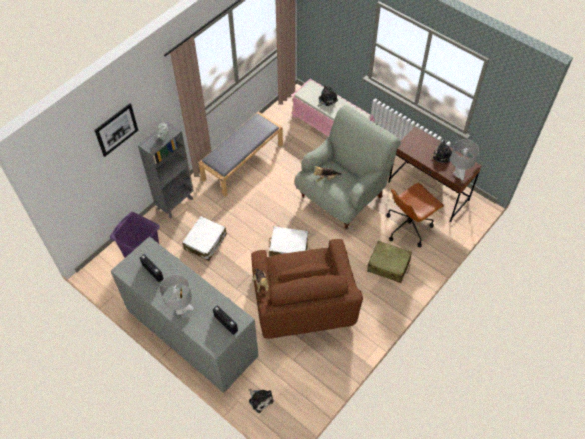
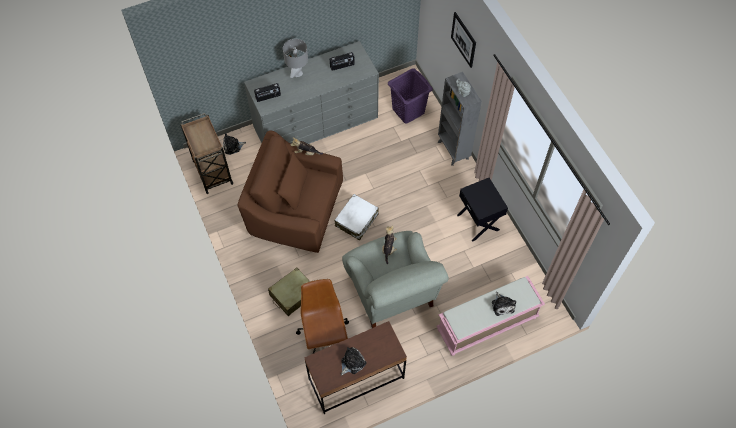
camera: 115 degrees right, 5 degrees up
(205, 242) = (398, 159): white suitcase -> none
(243, 161) = (478, 222): grey bench -> black nightstand
(301, 404) = (212, 171): none -> brown cart
(458, 174) = (322, 363): grey table lamp -> none

